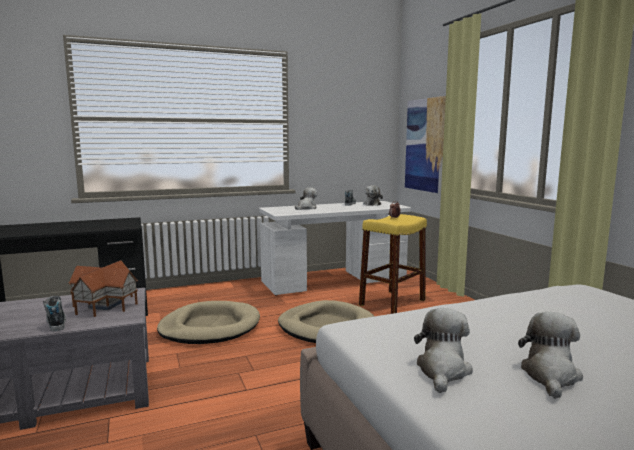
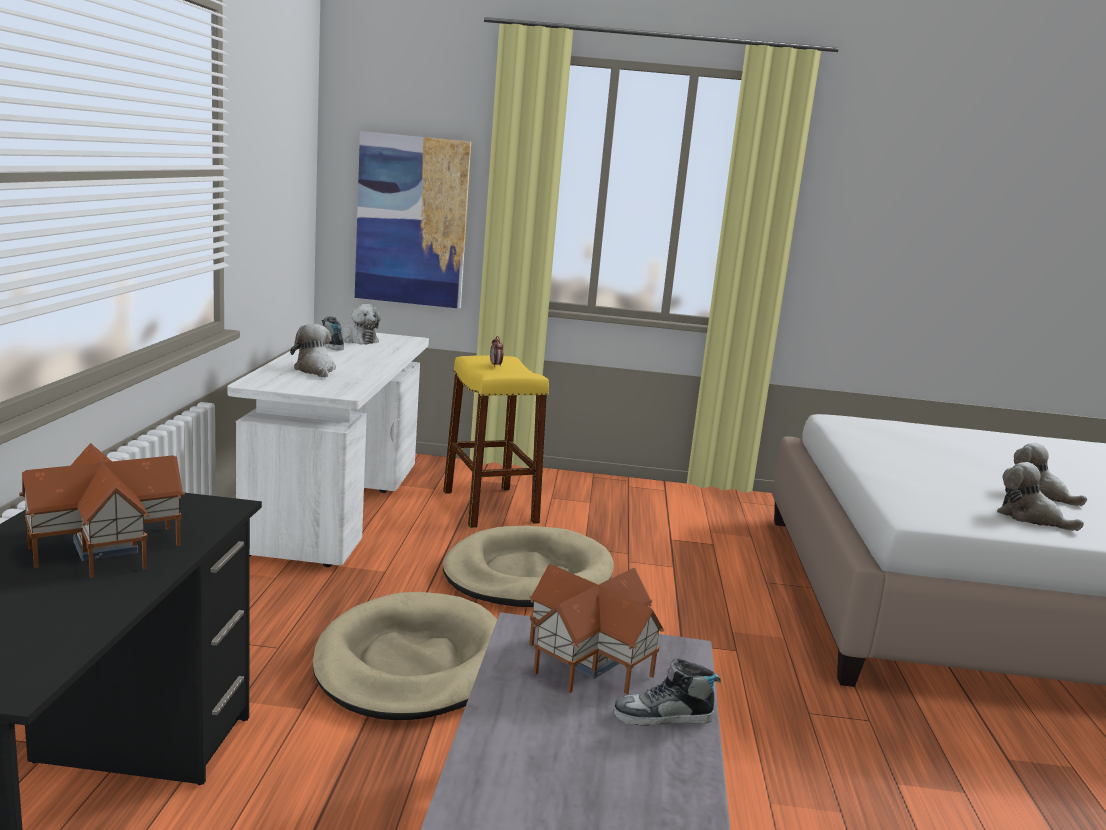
camera: 65 degrees left, 5 degrees up
(84, 226) = (104, 548): none -> toy house

